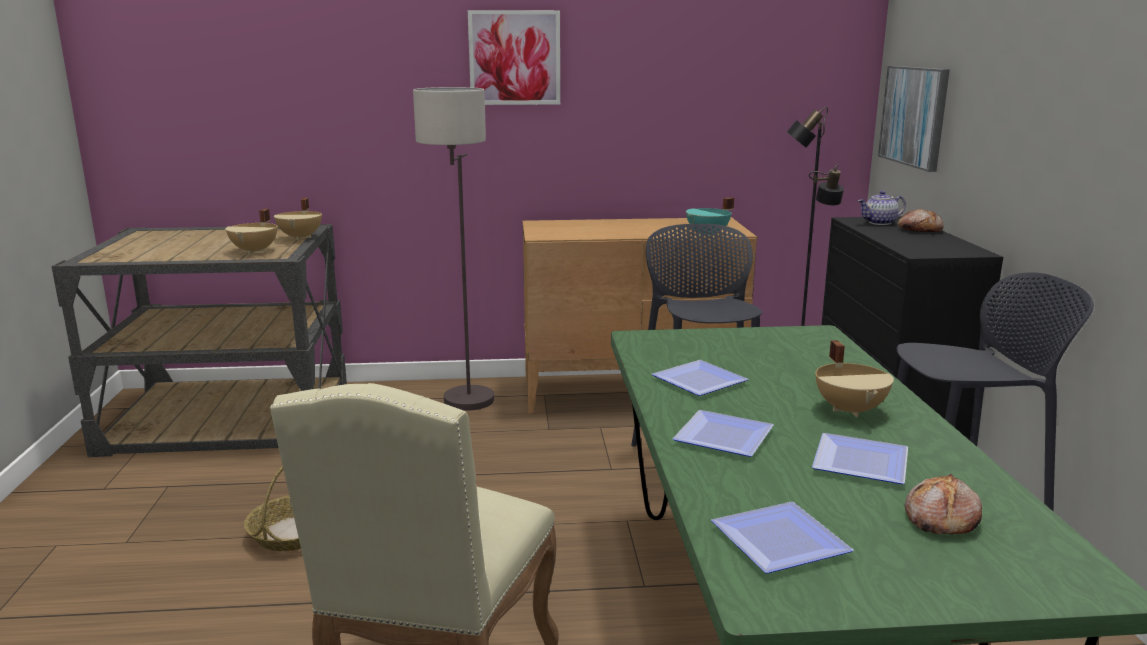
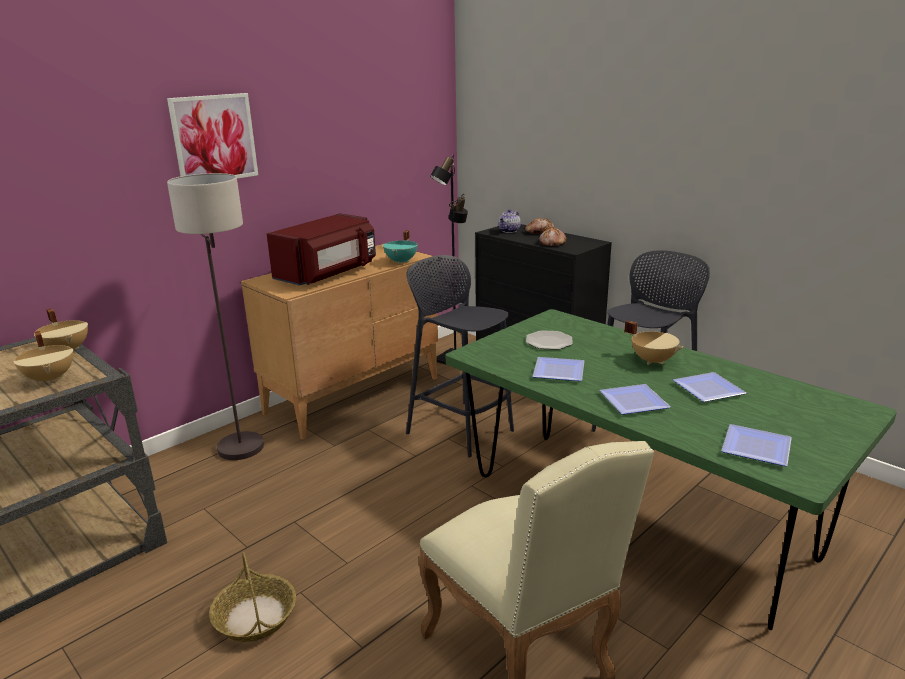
camera: 40 degrees left, 5 degrees up
(609, 230) = (328, 274): none -> red microwave
(753, 353) = (549, 341): none -> plate
(914, 116) = (503, 154): picture -> none
(940, 519) = (781, 405): bread -> bread (552, 243)

